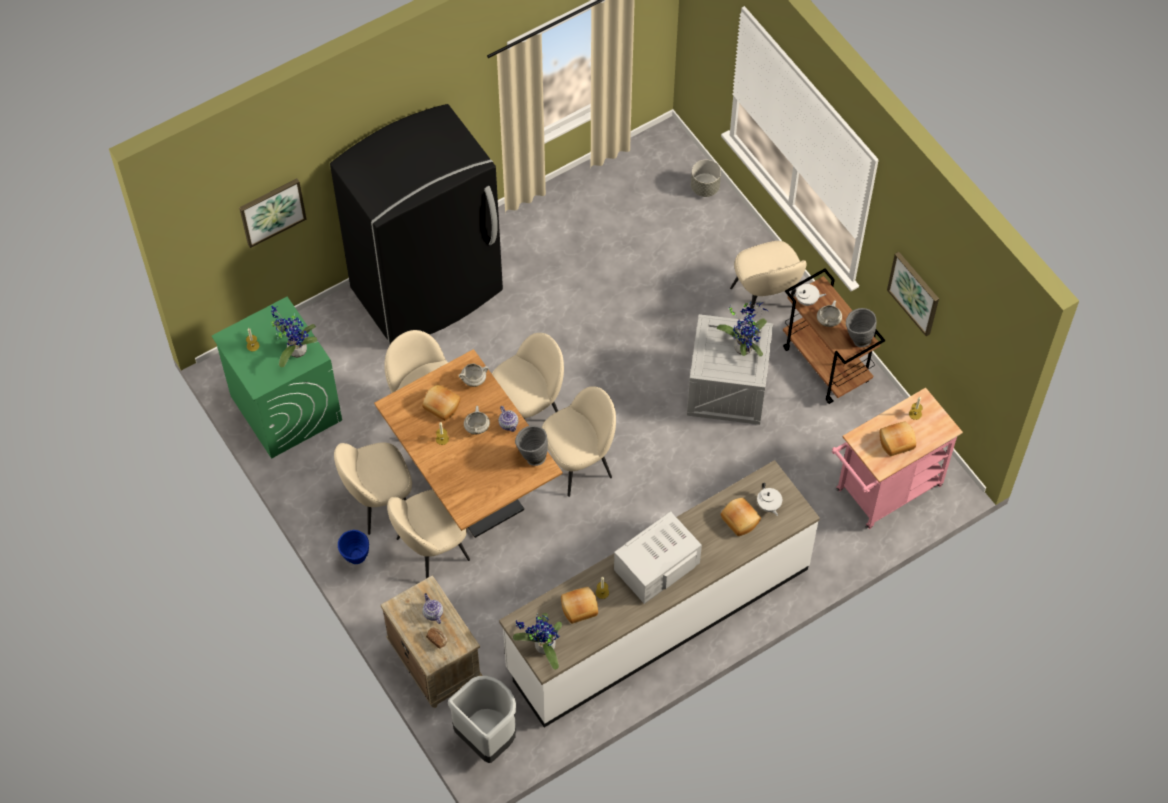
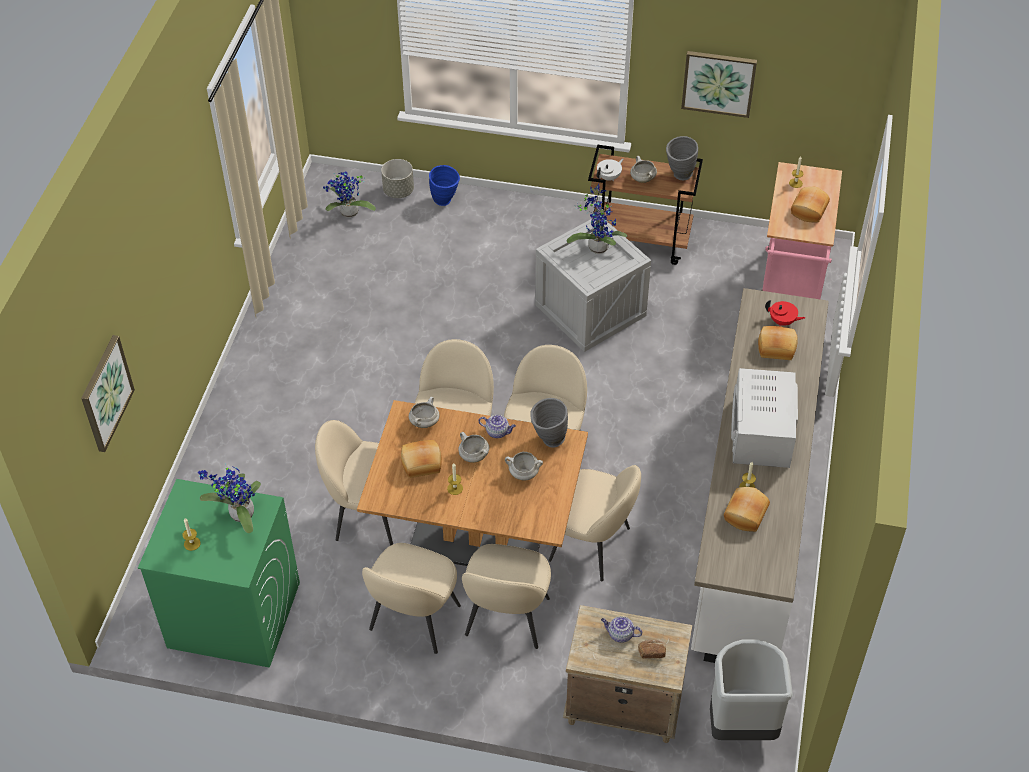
camera: 45 degrees left, 10 degrees down
(356, 560) = (452, 683): blue vase -> blue vase (445, 202)
(428, 291) = (257, 423): black fridge -> none
(491, 465) = (523, 474): none -> white cooking pot
(542, 647) = (758, 571): potted plant -> potted plant (348, 214)
(765, 300) = (541, 231): beige chair -> beige chair (592, 545)
(768, 505) = (782, 321): white teapot -> red teapot

